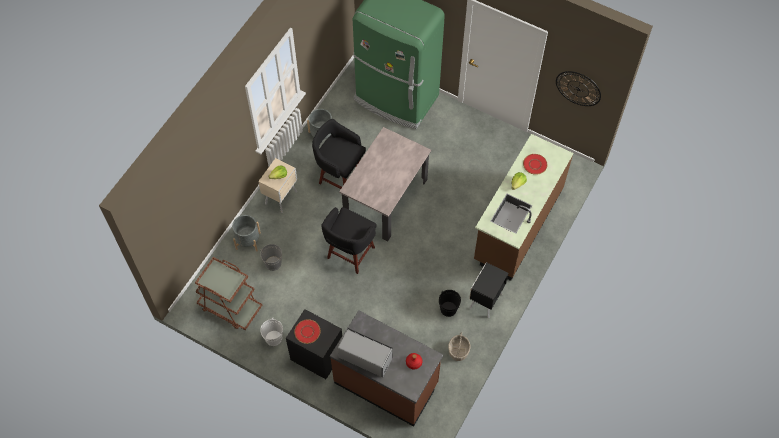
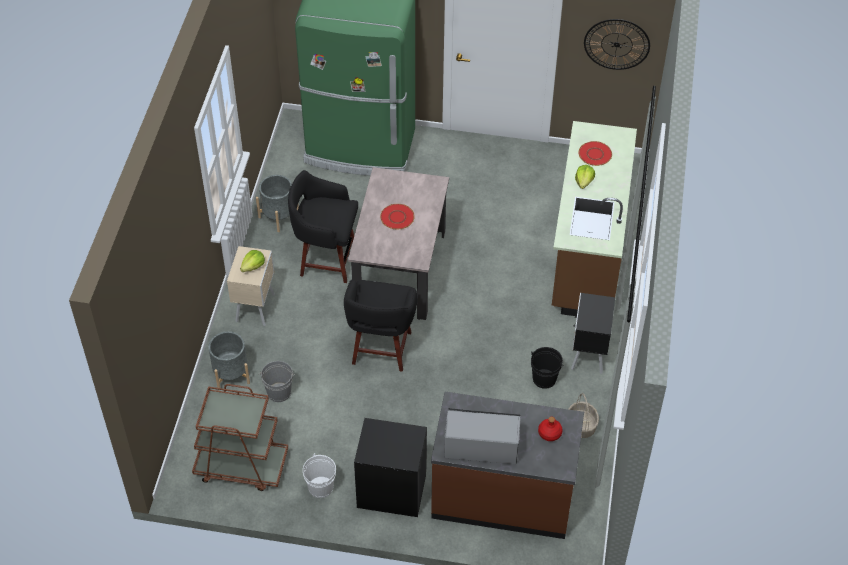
camera: 20 degrees left, 10 degrees down
(307, 331) = (381, 445): red plate -> red plate (397, 217)

